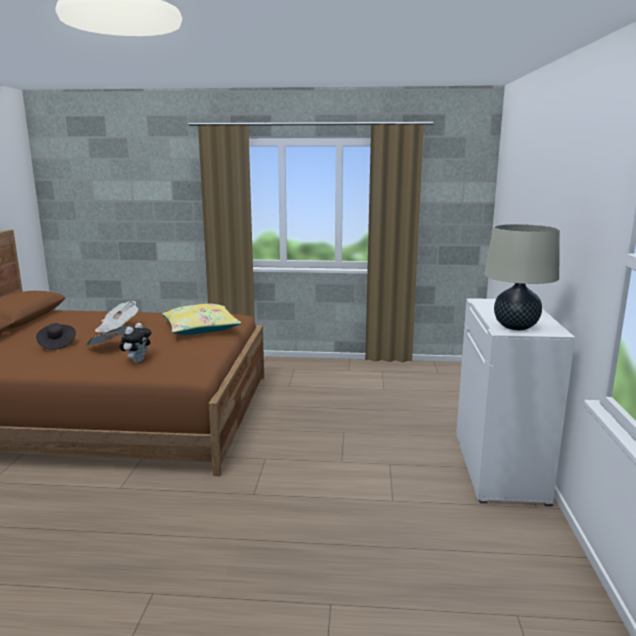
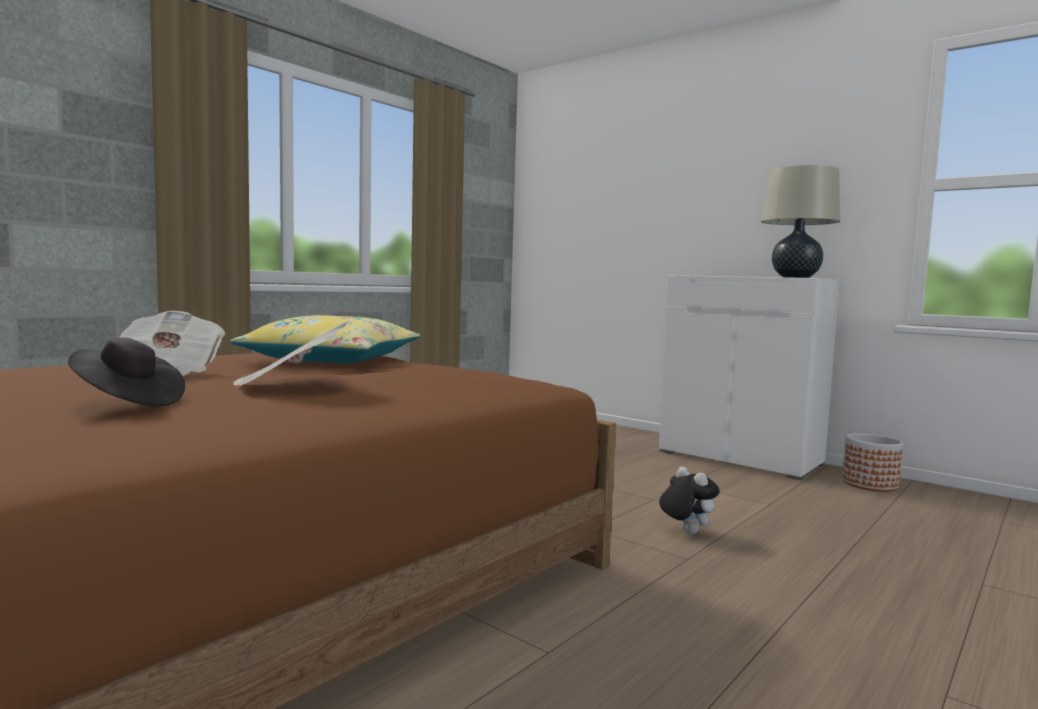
camera: 55 degrees left, 10 degrees down
(137, 361) = (425, 387): plush toy -> plush toy (685, 531)
(525, 535) = (869, 484): none -> planter

